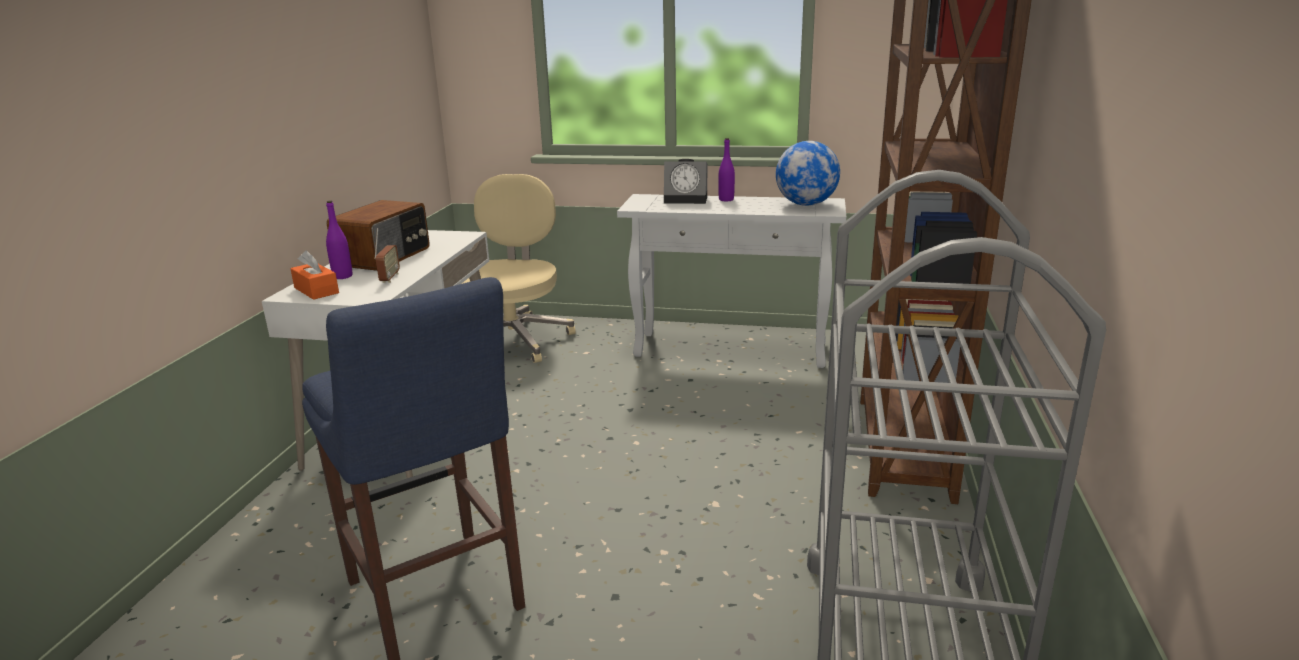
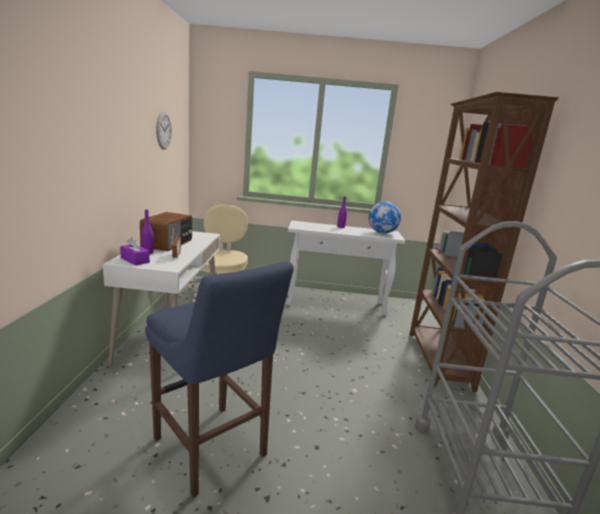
camera: 10 degrees left, 5 degrees down
(316, 290) = (135, 260): orange tissue box -> purple tissue box
(369, 50) = (163, 130): none -> wall clock
(687, 199) = (321, 225): alarm clock -> none

